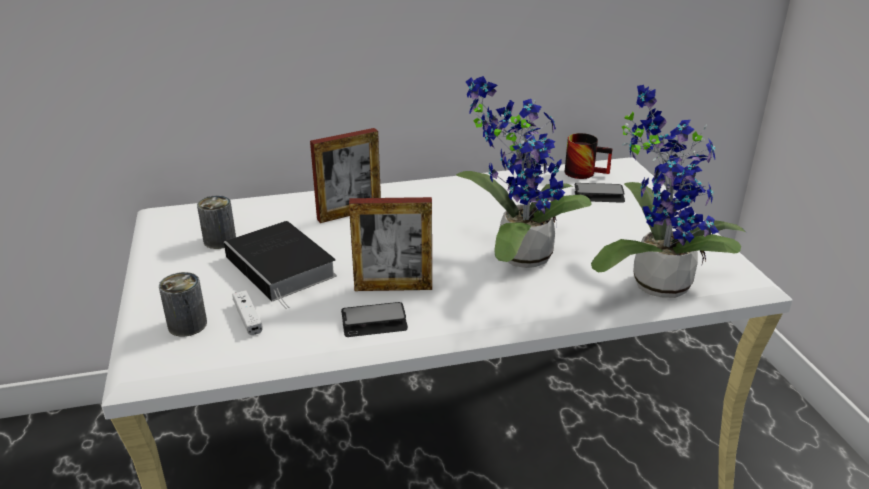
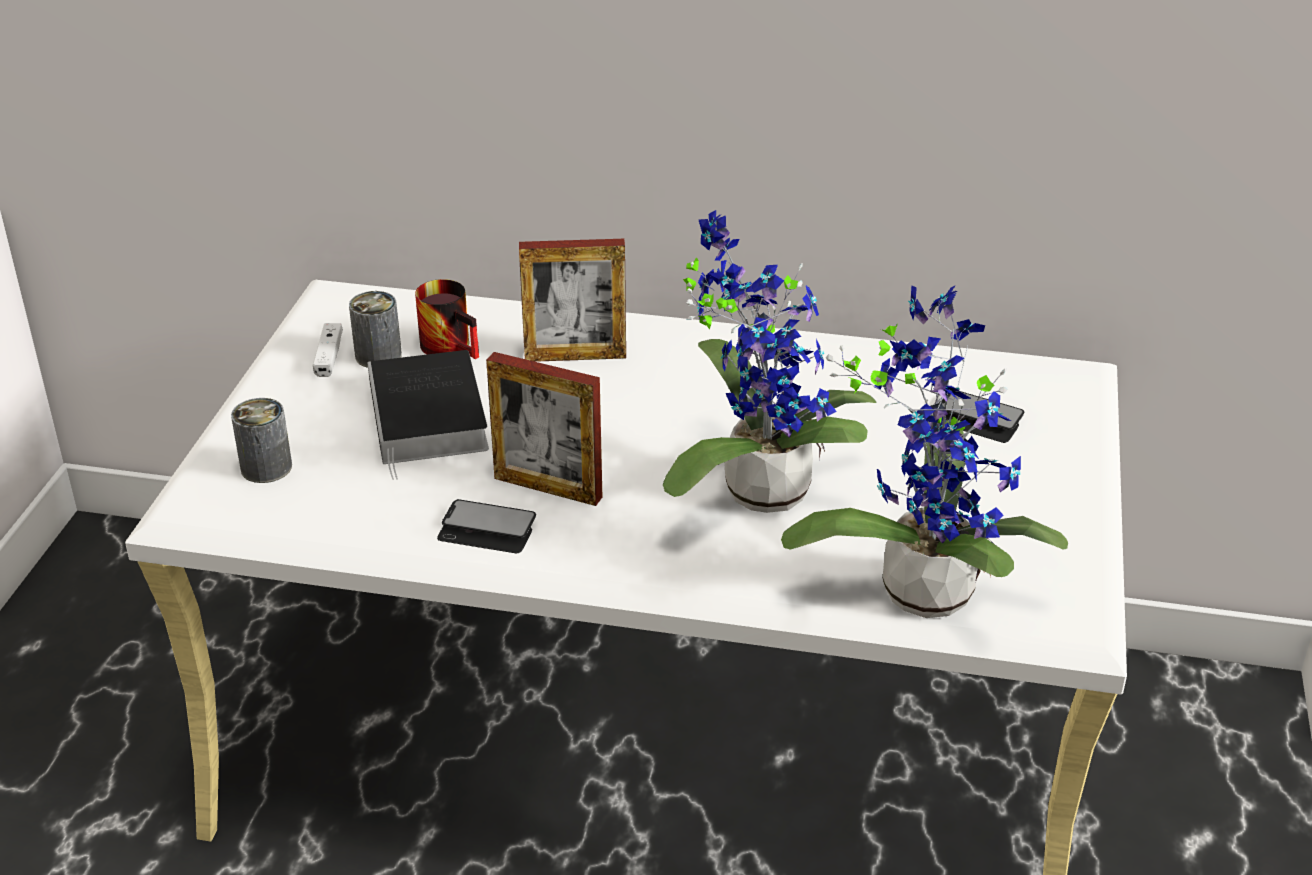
camera: 25 degrees right, 5 degrees up
(248, 318) = (340, 479): white game controller -> white game controller (329, 357)
(585, 172) = (993, 372): mug -> mug (454, 346)

